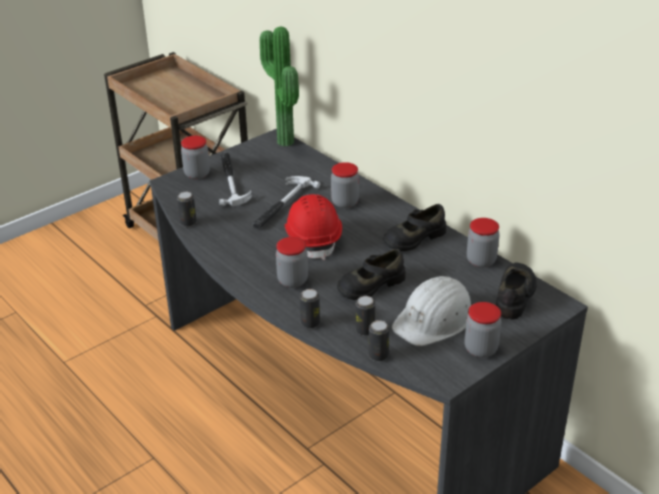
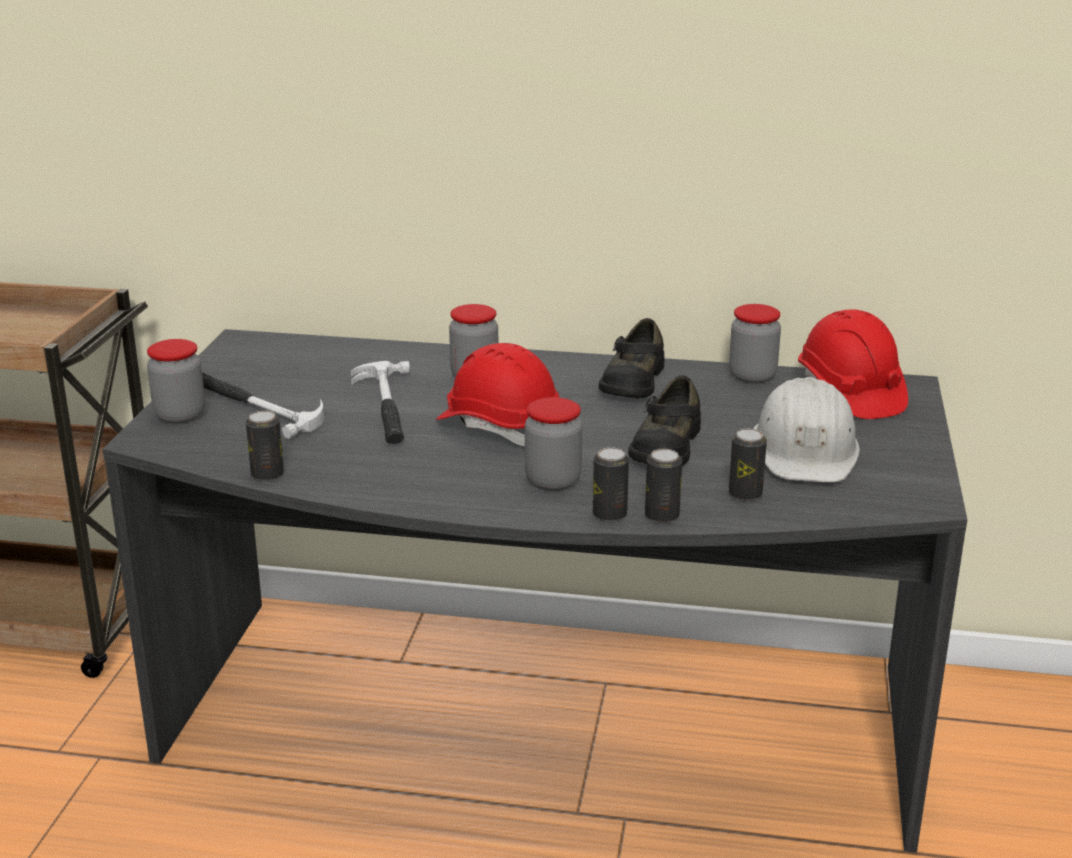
camera: 40 degrees left, 10 degrees down
(282, 143) = (263, 342): potted plant -> none
(378, 355) = (809, 512): can -> can (609, 515)
(480, 349) = (908, 457): jar -> none
(515, 295) = (849, 394): black shoe -> red hard hat

